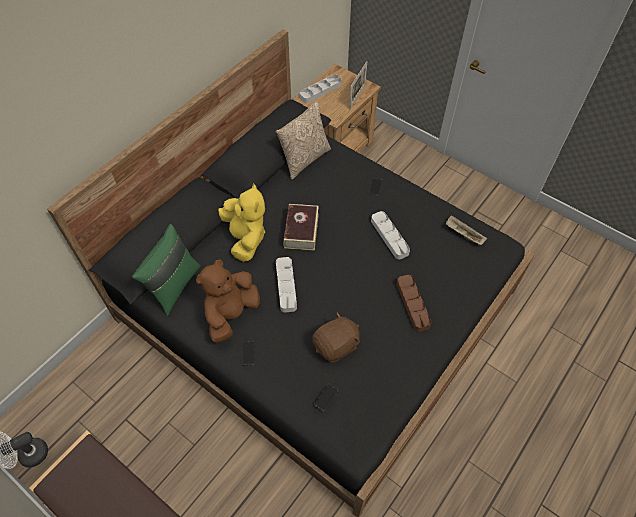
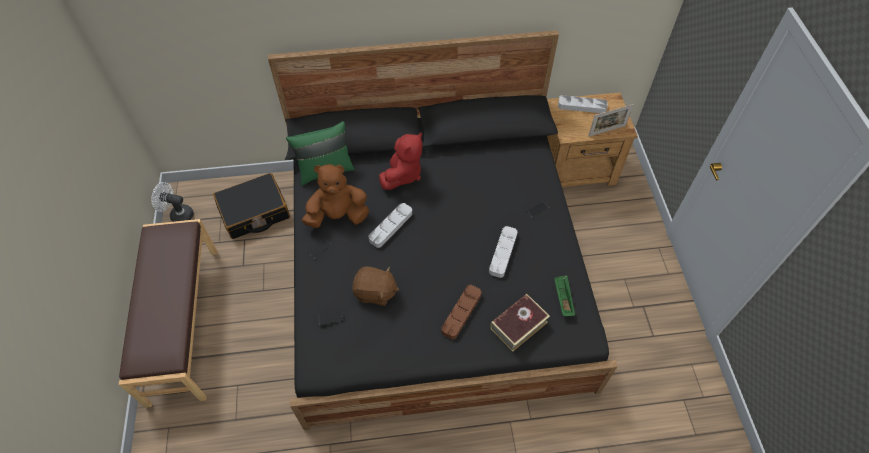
camera: 45 degrees right, 0 degrees up
(108, 388) = (254, 212): none -> black suitcase
(245, 238) = (402, 174): yellow plush toy -> red plush toy
(301, 231) = (445, 198): book -> book (518, 325)
(304, 159) = (507, 149): pillow -> none
(463, 235) = (563, 298): beige tray -> green tray

